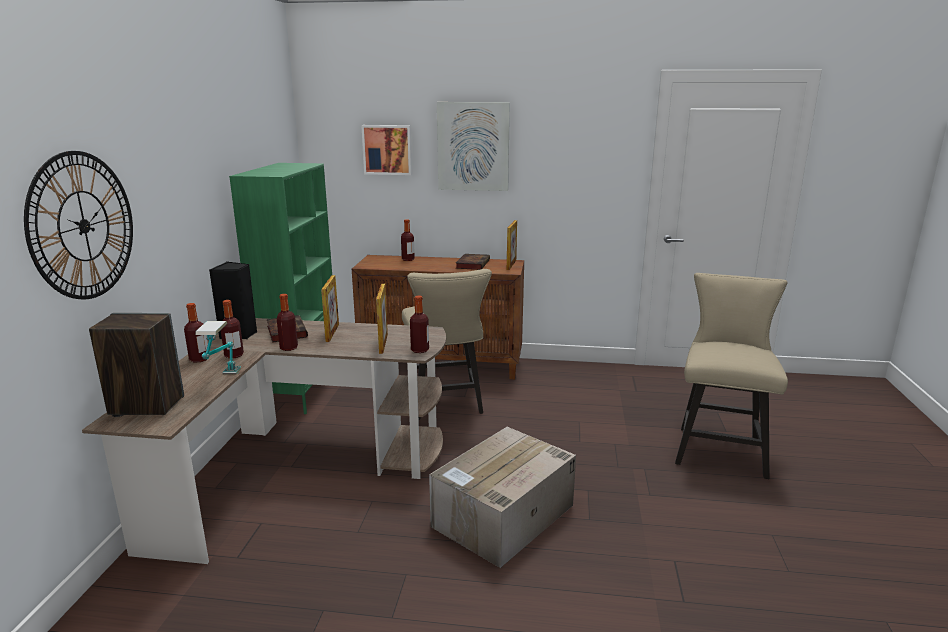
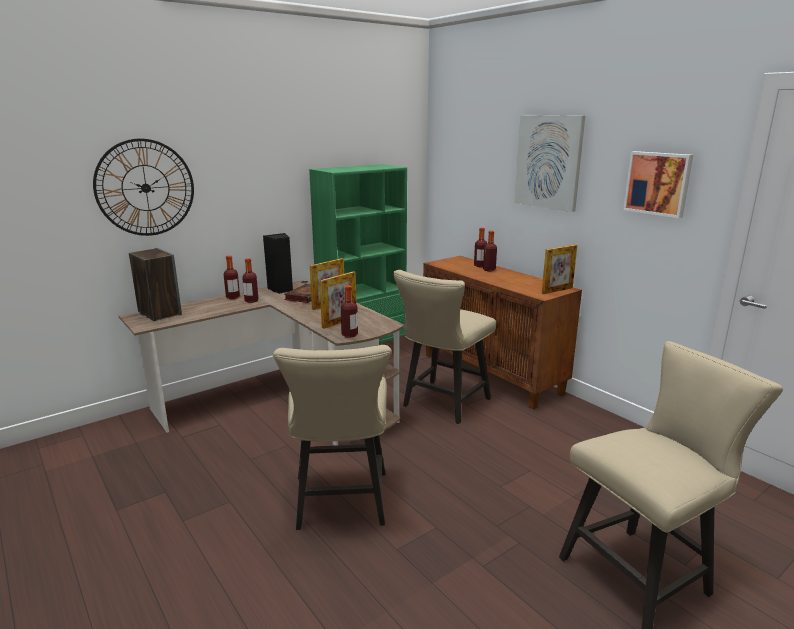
camera: 45 degrees right, 0 degrees up
(223, 381) = (214, 313): table lamp -> none
(289, 348) = (285, 306): bottle -> bottle (489, 270)
(387, 149) = (482, 160): picture -> picture (658, 183)
(472, 264) = (523, 282): book -> none
(502, 517) = (341, 505): cardboard box -> beige chair

